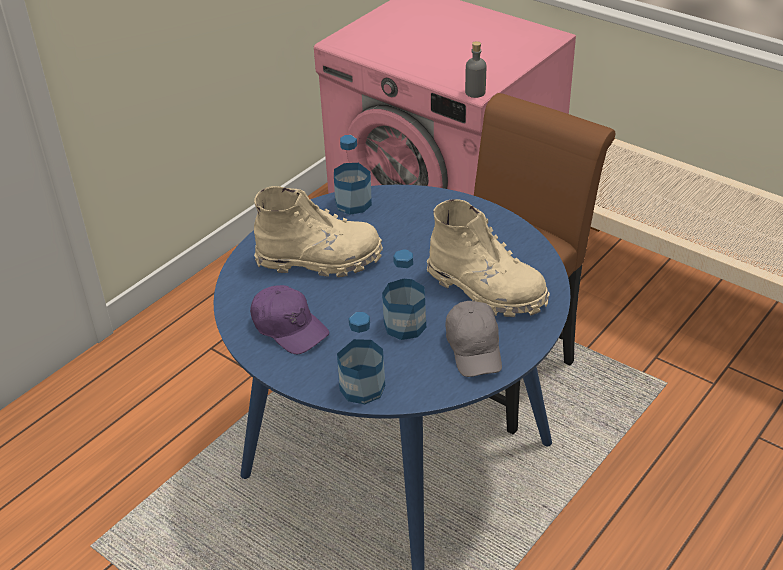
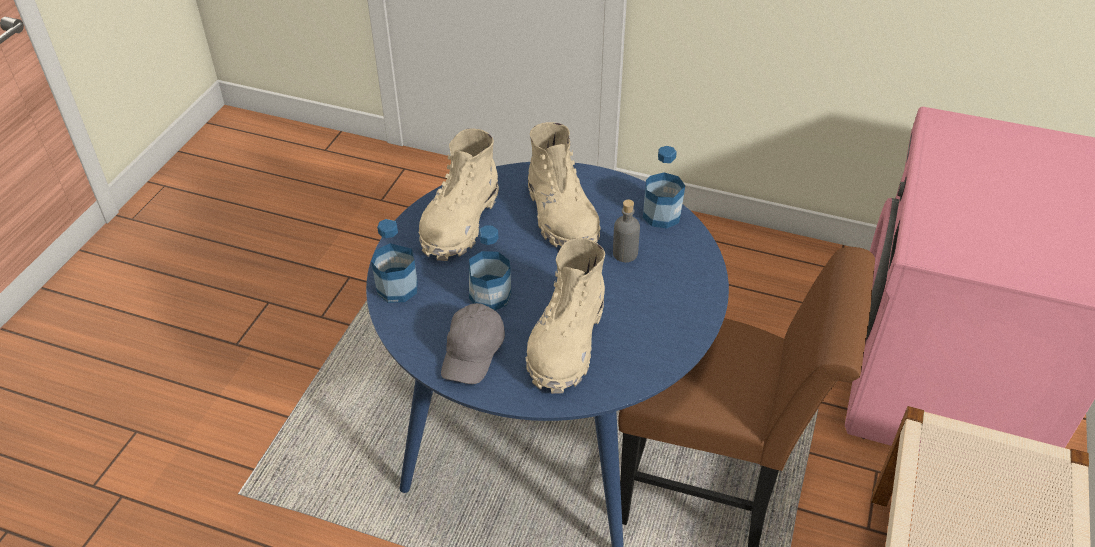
camera: 70 degrees right, 5 degrees up
(289, 327) = (460, 223): purple cap -> beige boot
(474, 349) = (473, 352): grey cap -> grey cap turned 45 degrees counterclockwise
(475, 92) = (915, 250): grey bottle -> grey bottle (625, 254)

